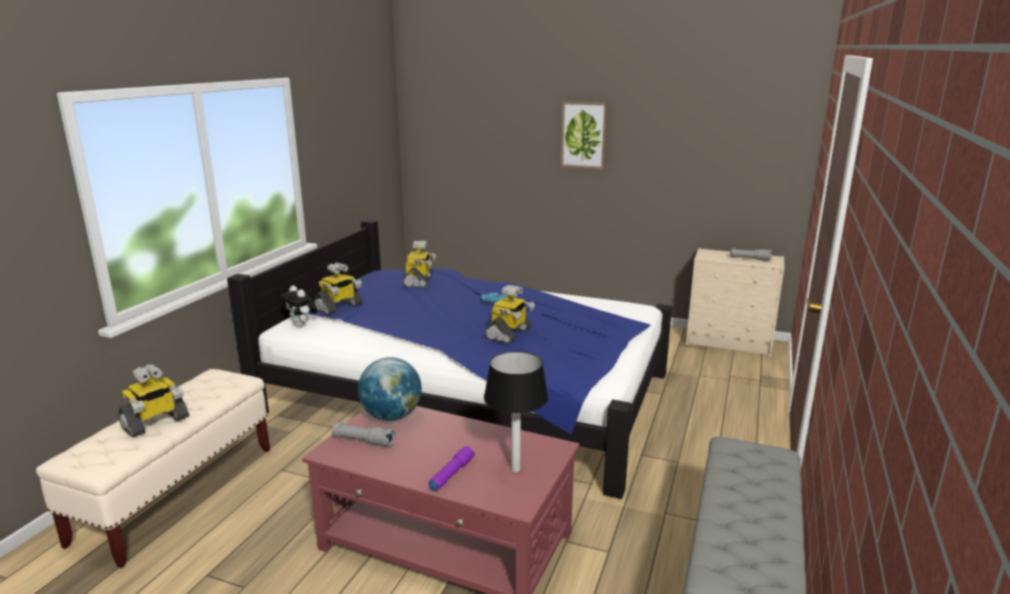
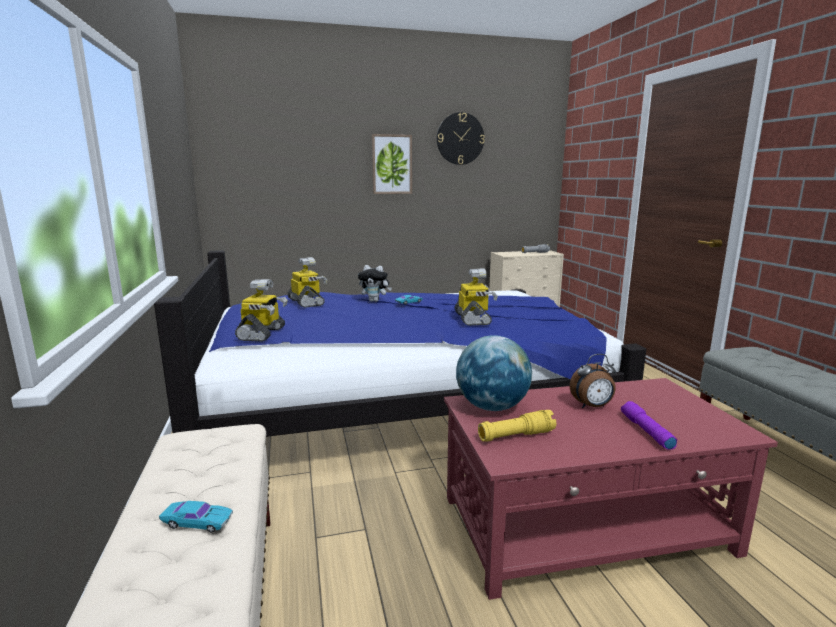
camera: 35 degrees left, 5 degrees down
(155, 423) = (197, 521): toy robot -> turquoise toy car
(302, 325) = (241, 358): plush toy -> plush toy (375, 301)
(364, 441) = (516, 436): grey flashlight -> yellow flashlight
(458, 442) = (592, 406): none -> alarm clock
(515, 470) = (676, 410): table lamp -> none
(668, 107) = (460, 138): none -> wall clock

